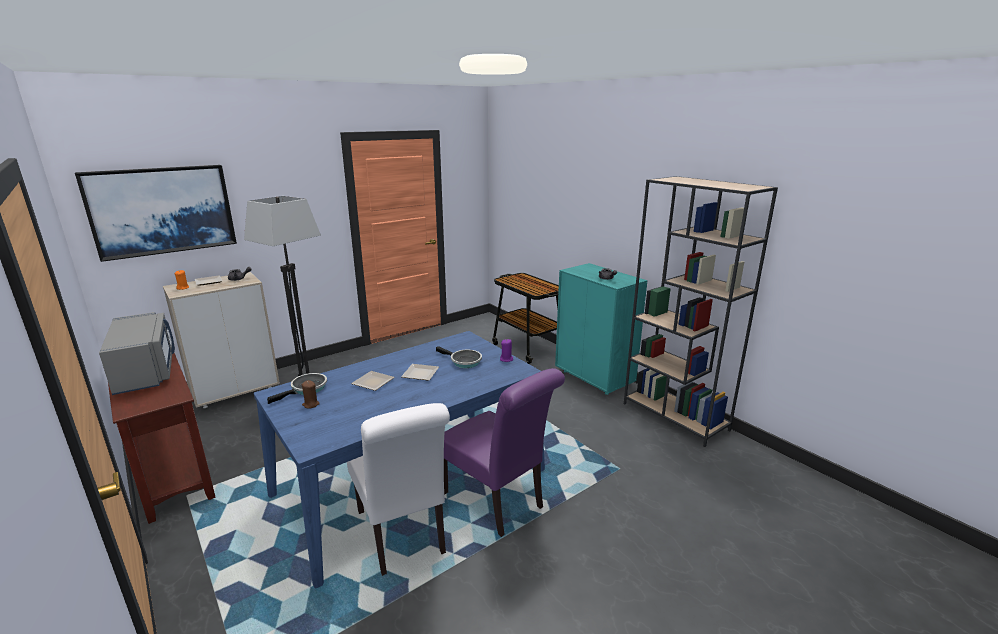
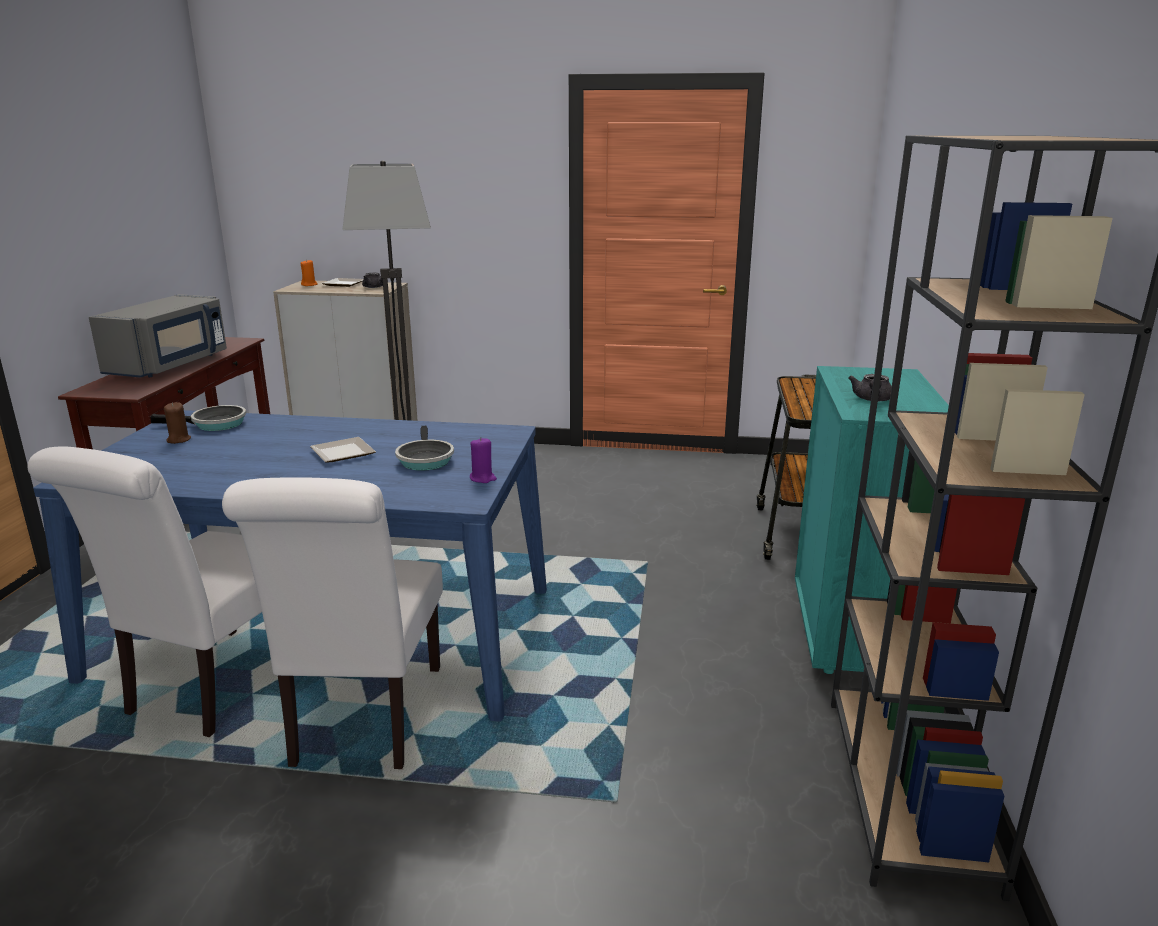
camera: 45 degrees right, 0 degrees up
(162, 210) = (313, 178): picture -> none
(373, 382) = (280, 441): plate -> none
(497, 503) = (364, 722): purple chair -> white chair

